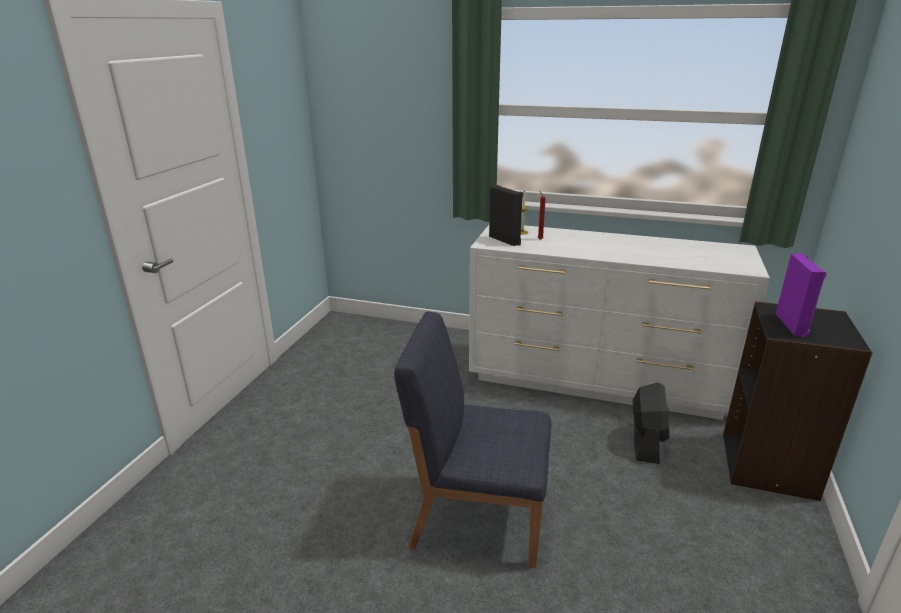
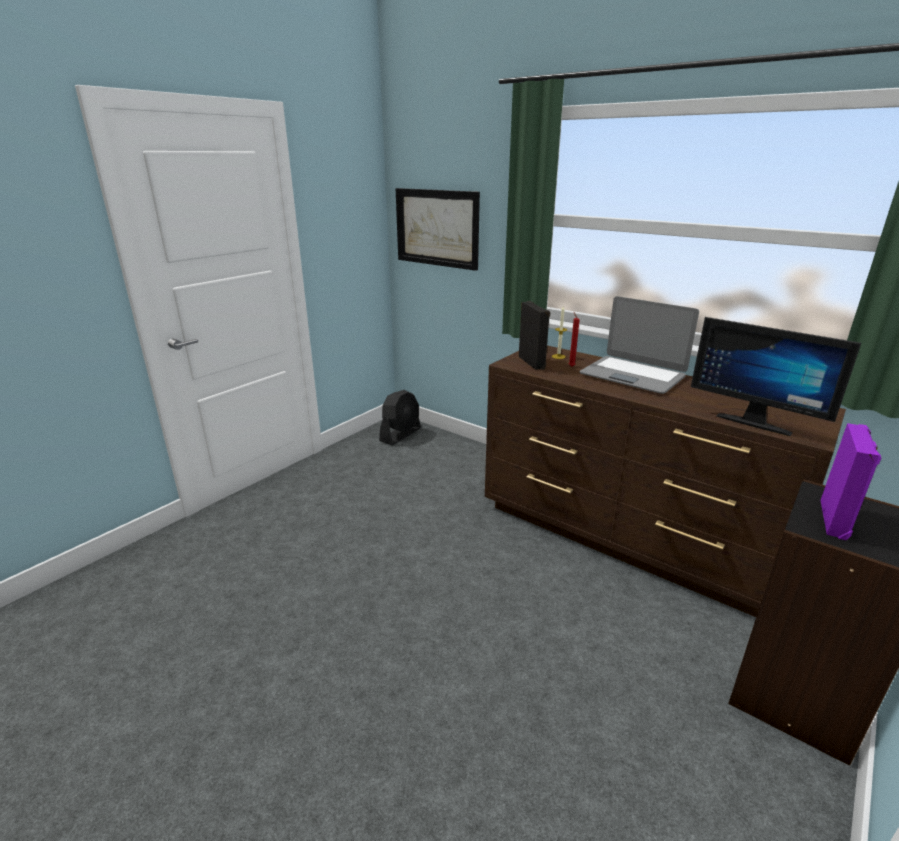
camera: 20 degrees right, 0 degrees up
(370, 121) = (437, 228): none -> picture
(477, 515) = (408, 651): blue chair -> none
(593, 240) = (632, 375): none -> laptop
(598, 381) = (625, 537): white dresser -> brown dresser
(646, 442) = (645, 621): black fan -> black fan (400, 434)
(706, 264) = (755, 421): none -> monitor

